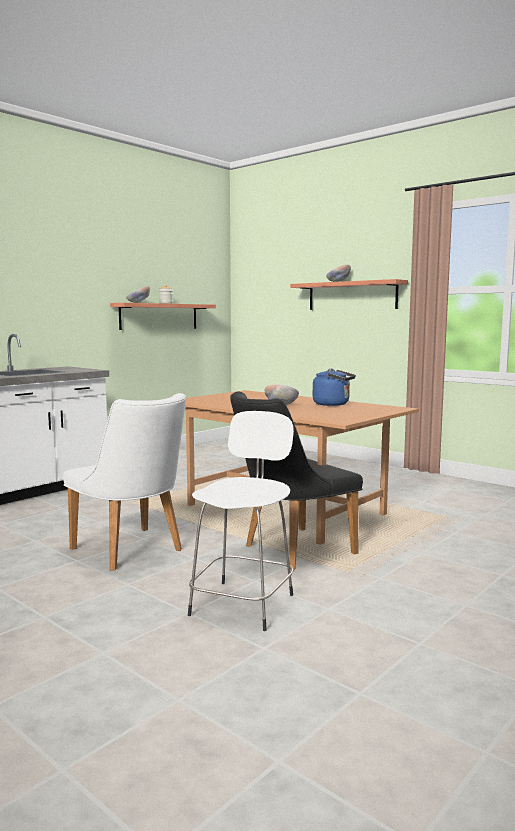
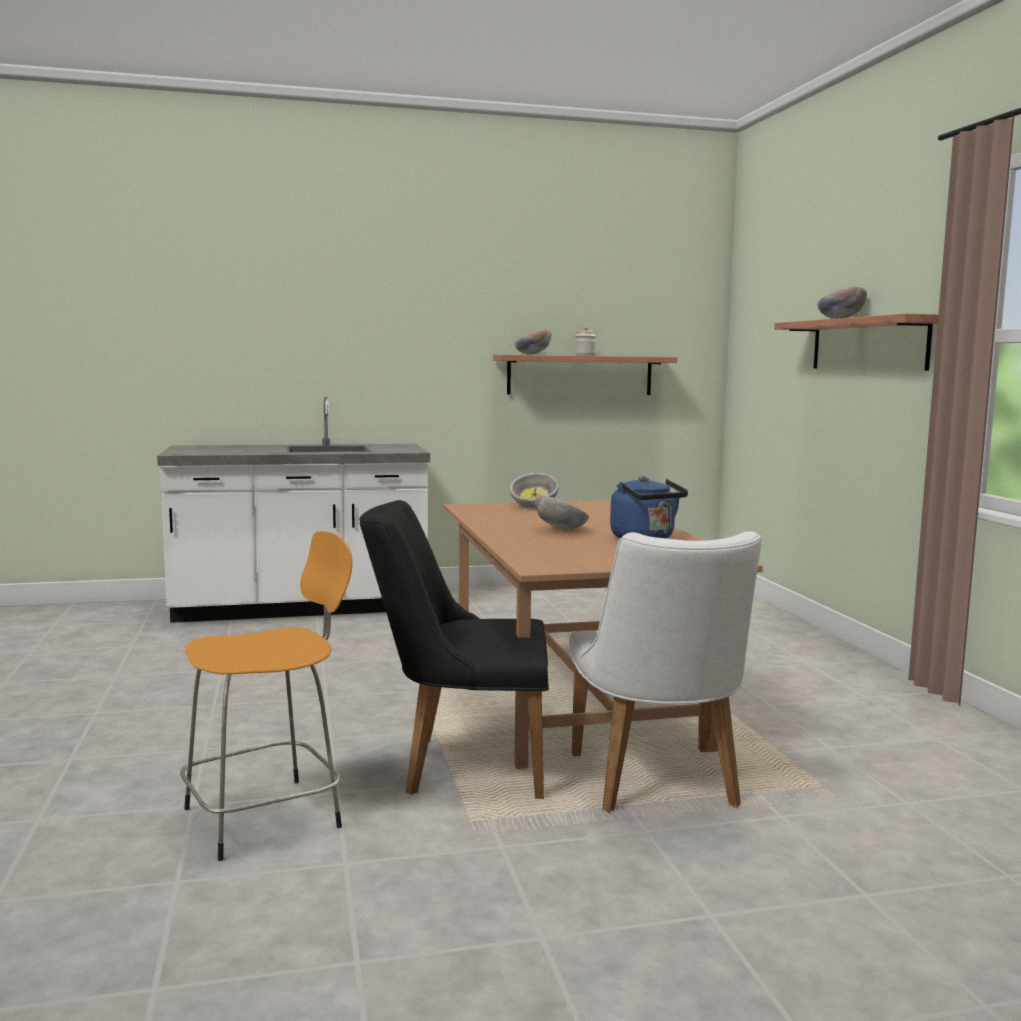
camera: 35 degrees right, 0 degrees up
(133, 551) = (284, 710): white chair -> white chair (659, 787)
(221, 397) = (534, 507): none -> bowl
(244, 603) = (268, 816): white stool -> orange stool

